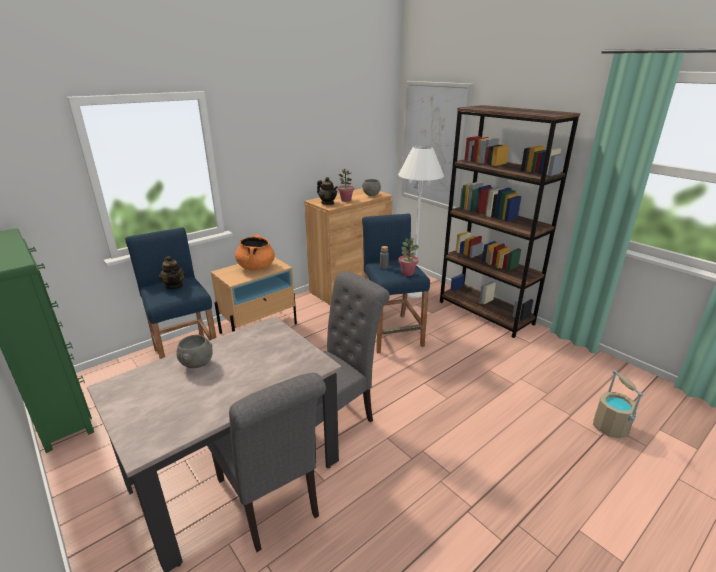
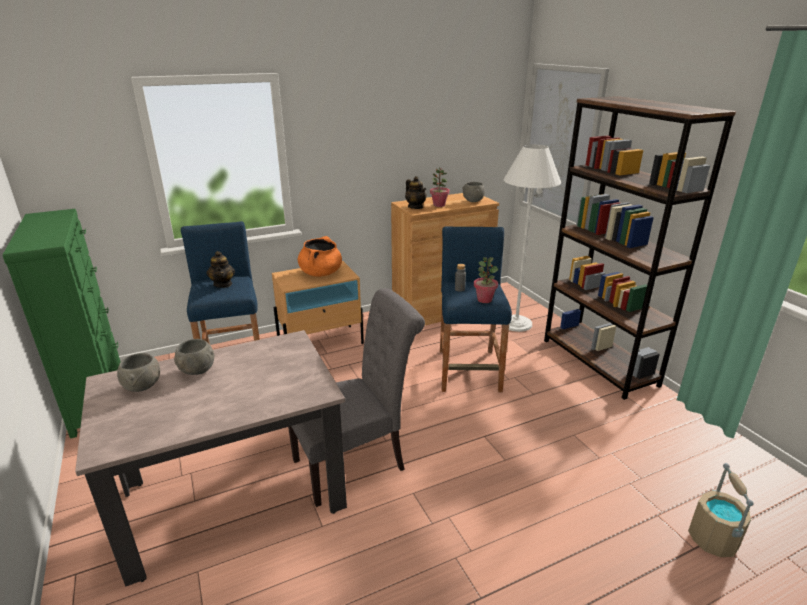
camera: 15 degrees right, 0 degrees up
(152, 386) = (143, 387): none -> grey bowl
(271, 501) = (257, 536): grey chair -> none

